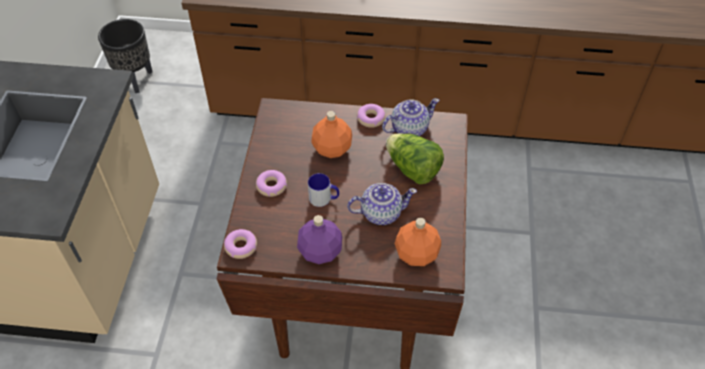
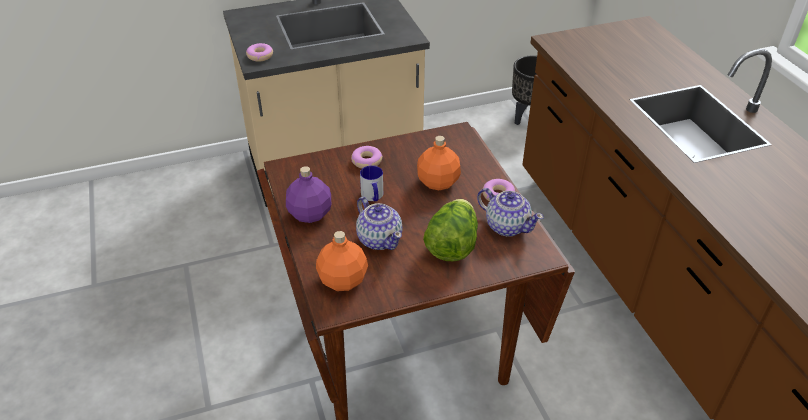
camera: 65 degrees right, 10 degrees down
(241, 246) = (290, 166): donut -> donut (260, 56)

